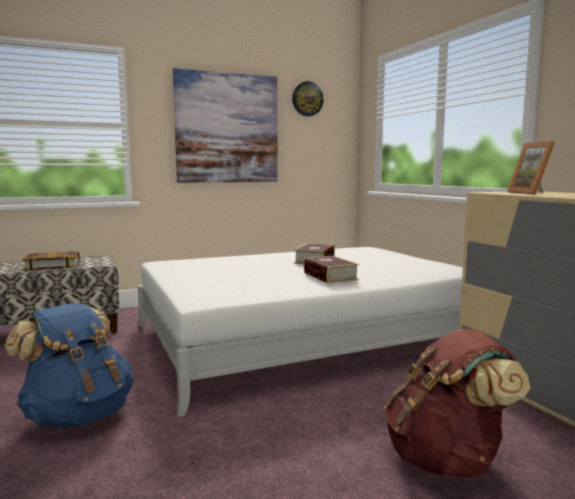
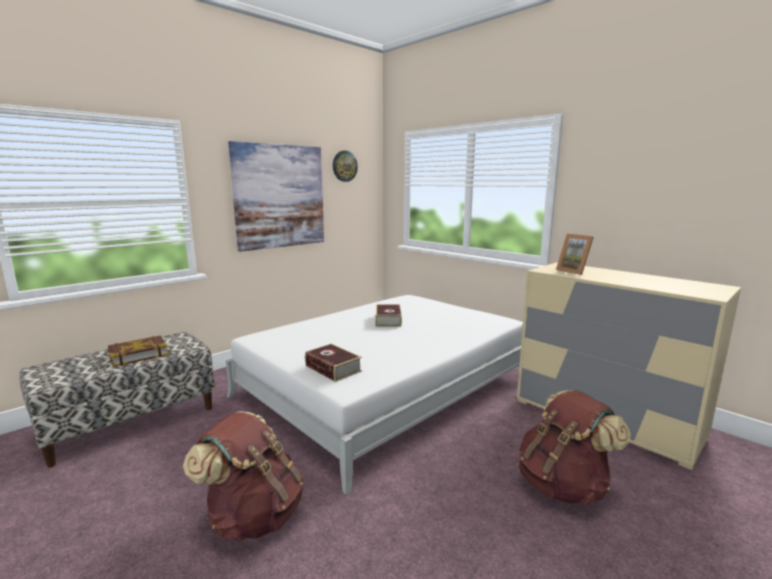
camera: 20 degrees left, 5 degrees up
(78, 415) = (253, 516): blue backpack -> brown backpack
(330, 276) = (420, 340): book -> book (333, 368)

